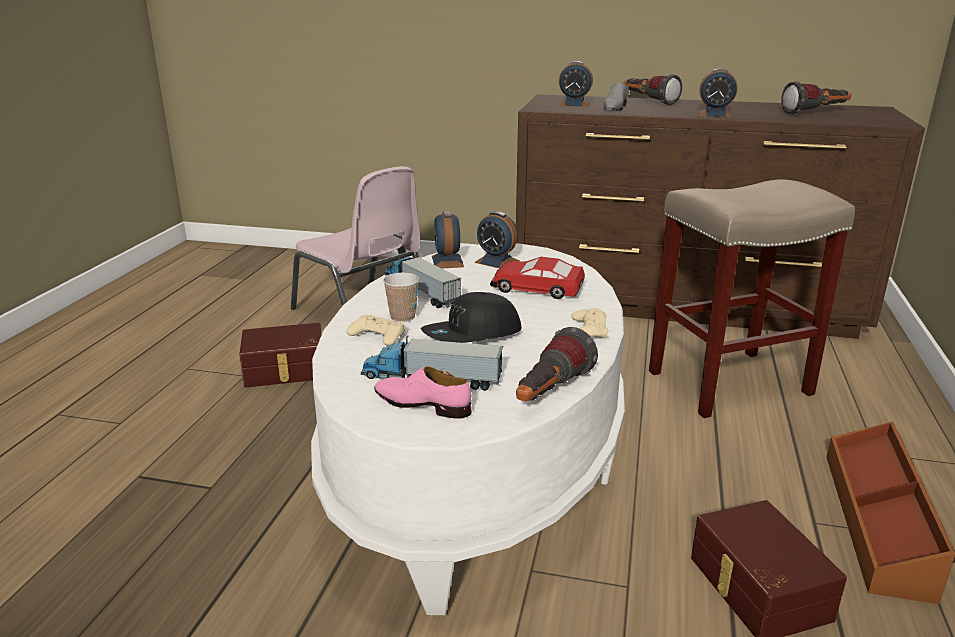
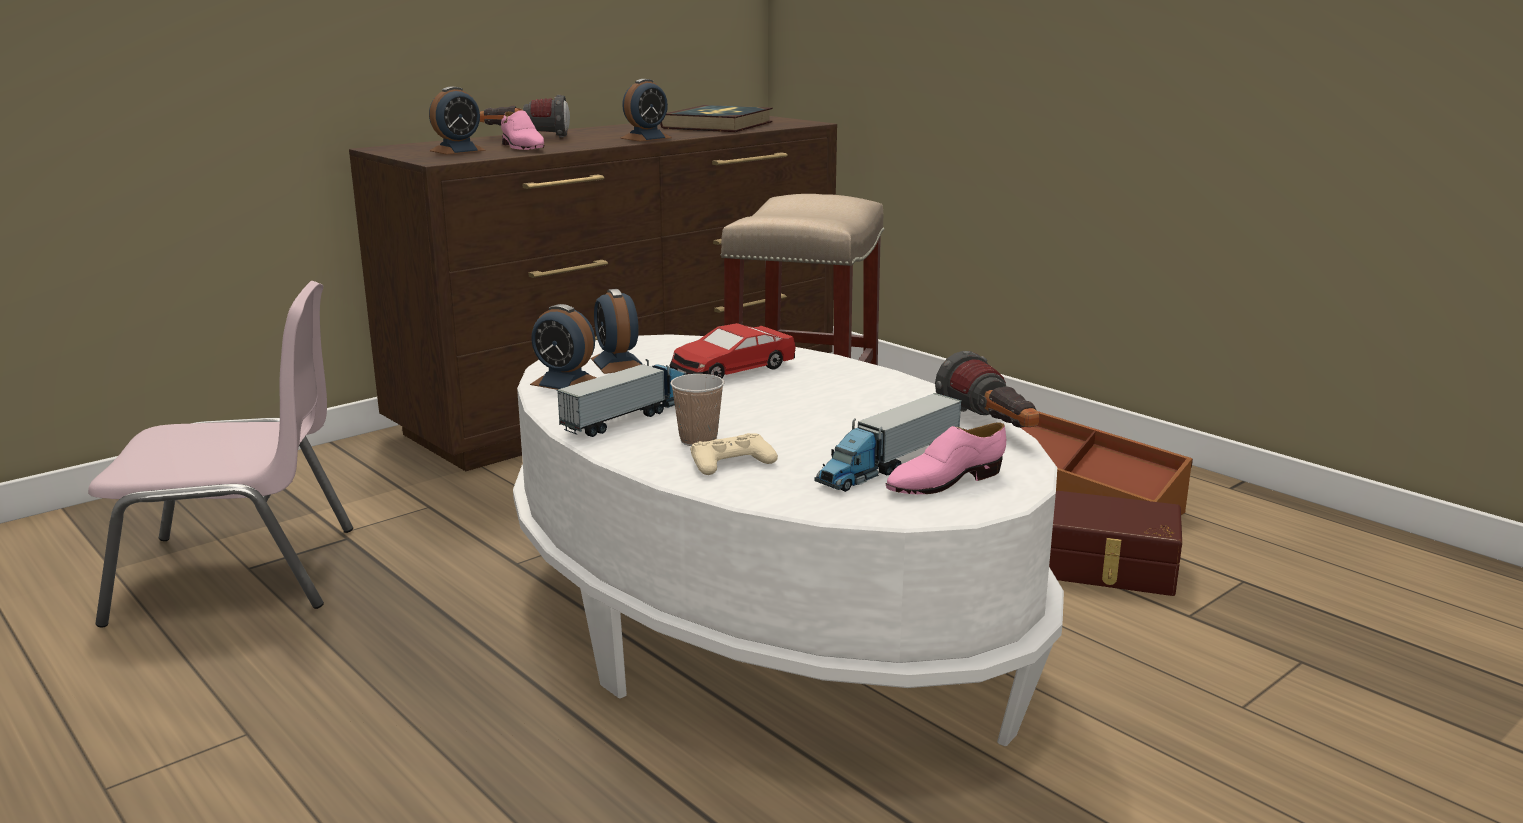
camera: 55 degrees left, 5 degrees down
(285, 371) = (303, 691): brown storage box -> none
(420, 291) = (634, 415): toy truck -> toy truck turned 135 degrees clockwise
(472, 335) = (805, 422): black cap -> none
(497, 261) = (617, 363): alarm clock -> alarm clock turned 90 degrees clockwise
(588, 330) = (872, 378): beige game controller -> none
(614, 108) = (522, 147): grey shoe -> pink shoe
(815, 113) = (718, 125): flashlight -> book

